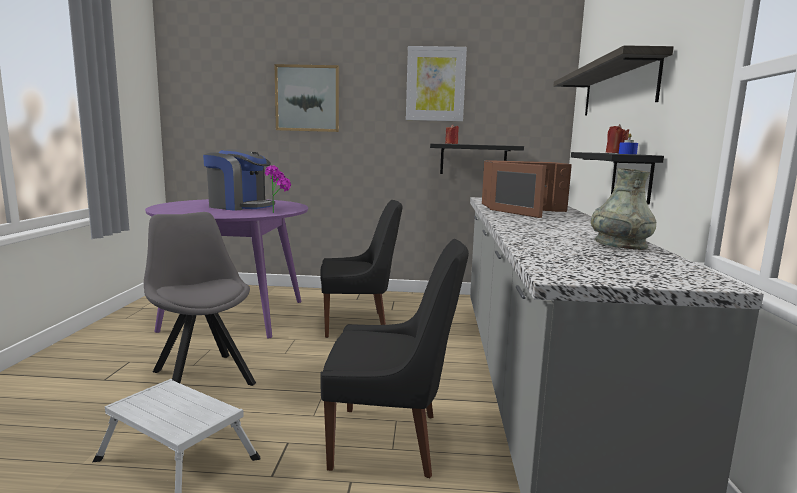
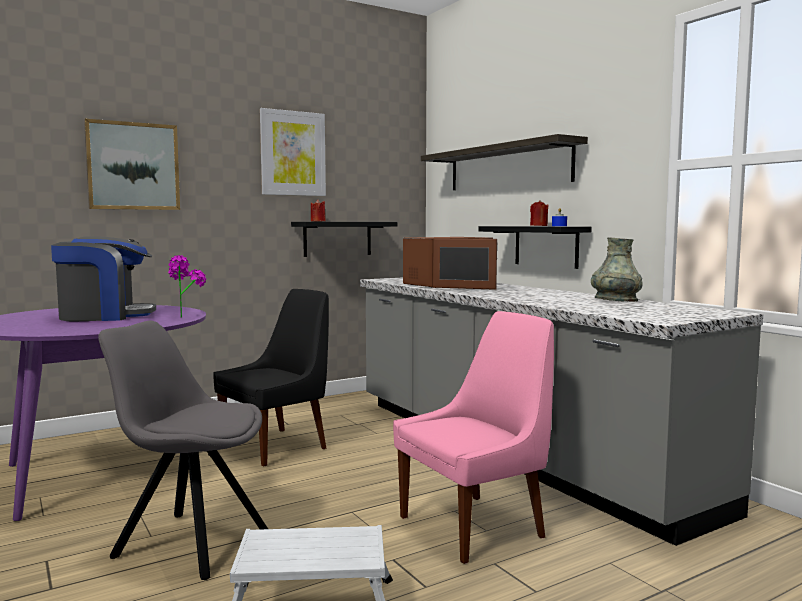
camera: 35 degrees left, 5 degrees down
(390, 441) = (476, 526): black chair -> pink chair

